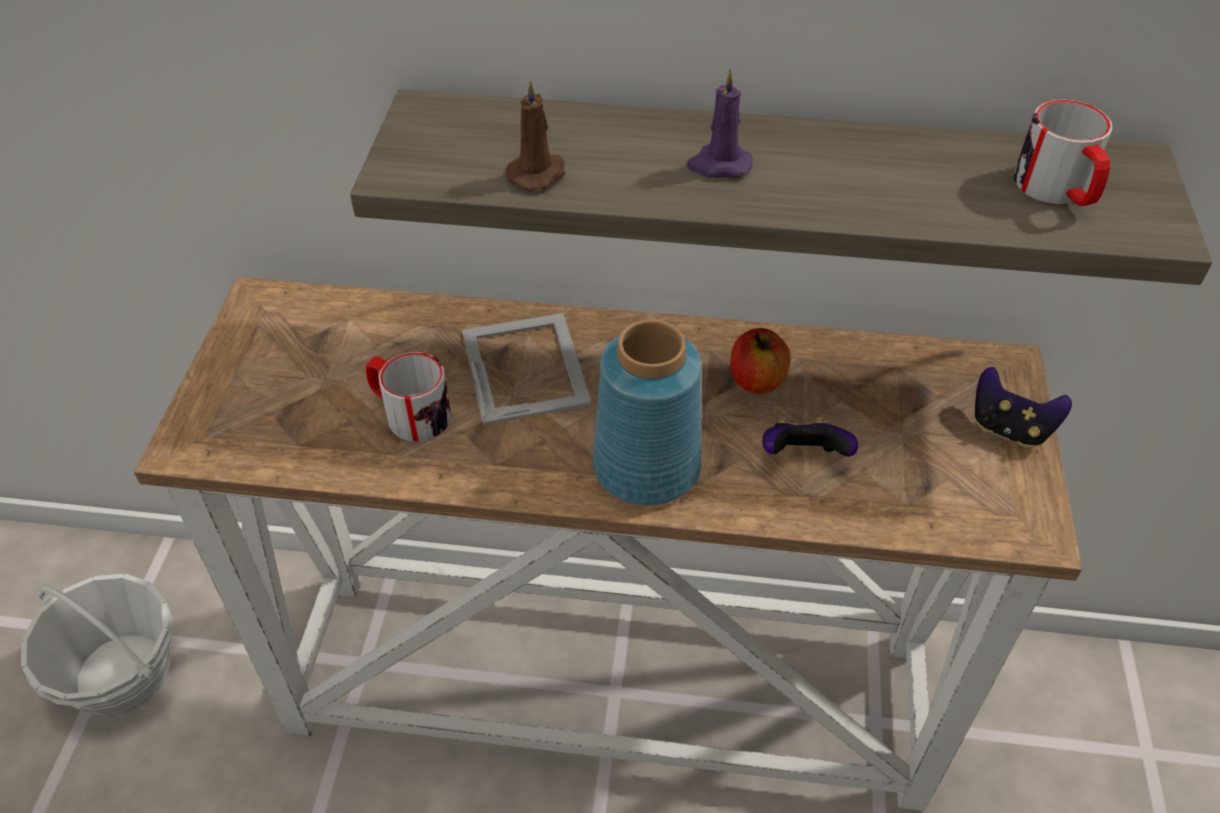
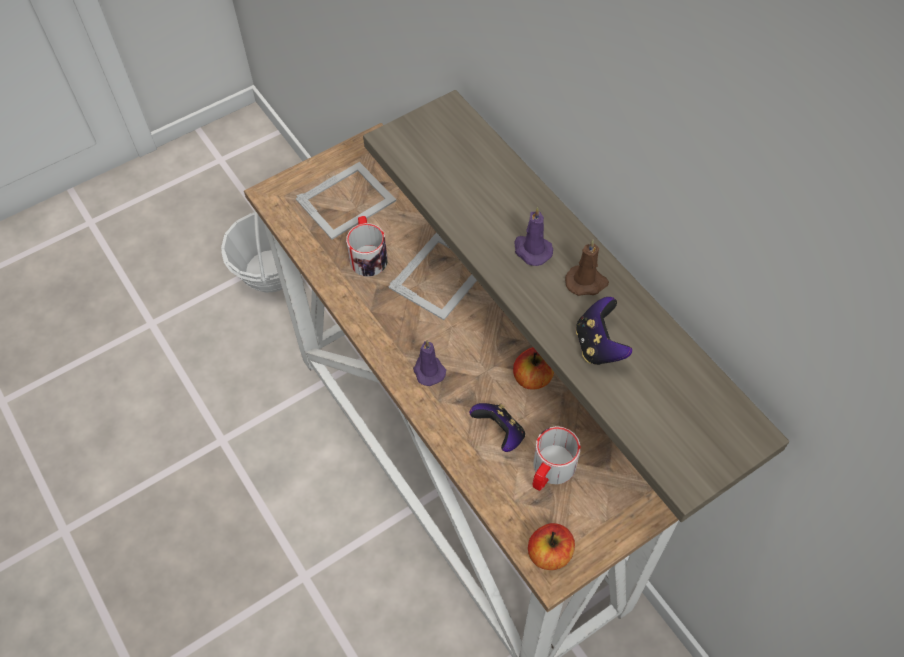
camera: 50 degrees right, 10 degrees up
(303, 378) = (347, 200): none -> picture frame
(538, 173) = (448, 187): brown candle -> brown candle (586, 282)
(646, 465) = (428, 370): blue vase -> purple candle
(1009, 428) = (619, 517): game controller -> game controller (599, 345)
(1009, 518) = (550, 554): none -> apple
(1058, 190) = (674, 408): mug -> mug (550, 471)

